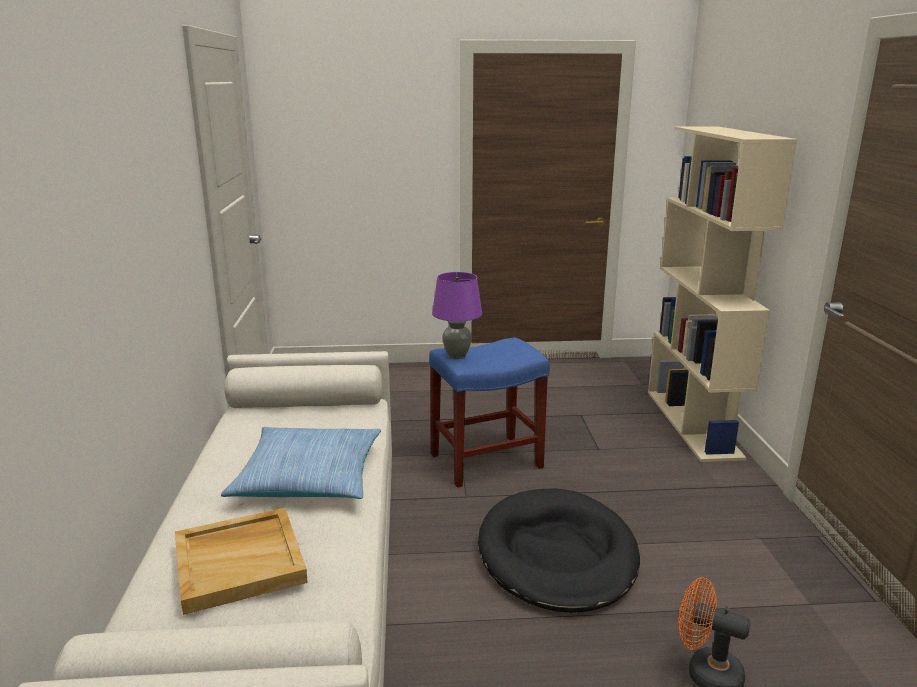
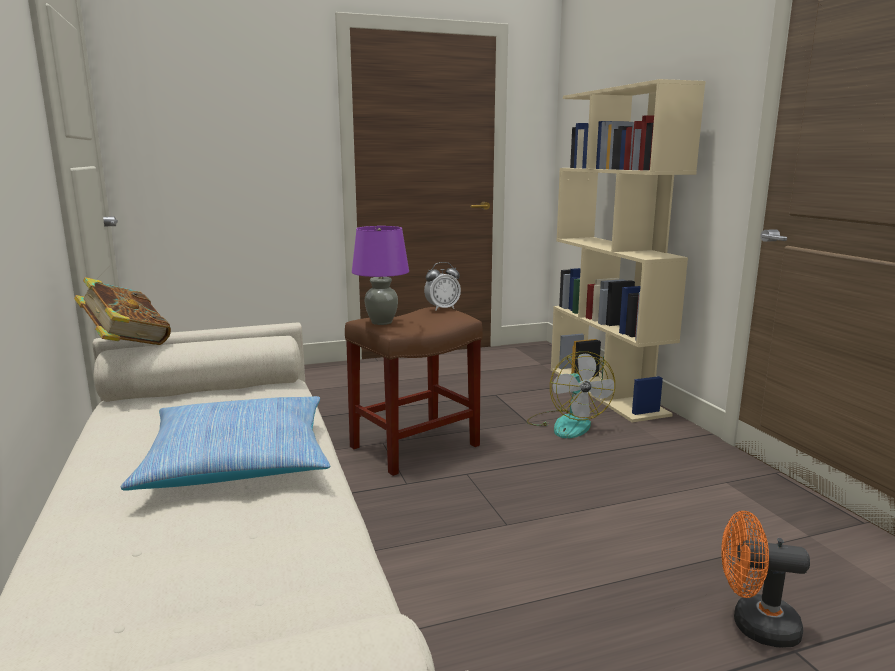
camera: 15 degrees left, 5 degrees down
(240, 561) = (171, 572): beige tray -> none
(250, 364) = (127, 344): none -> book
(487, 460) = (416, 445): blue stool -> brown stool
(518, 343) = (442, 308): none -> alarm clock
(557, 555) = (533, 528): black dog bed -> none
(635, 455) = (567, 424): none -> fan

